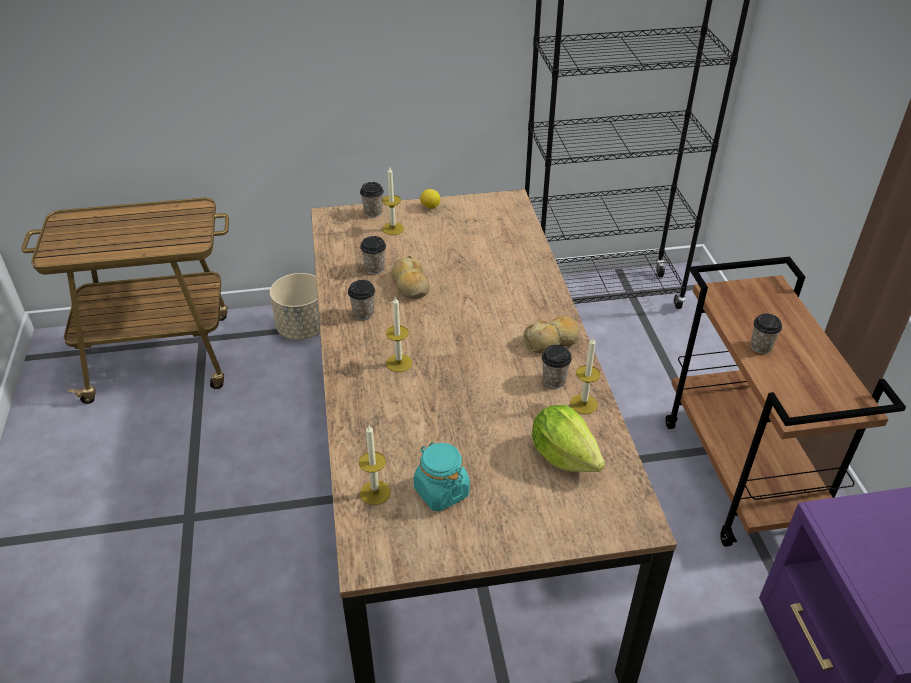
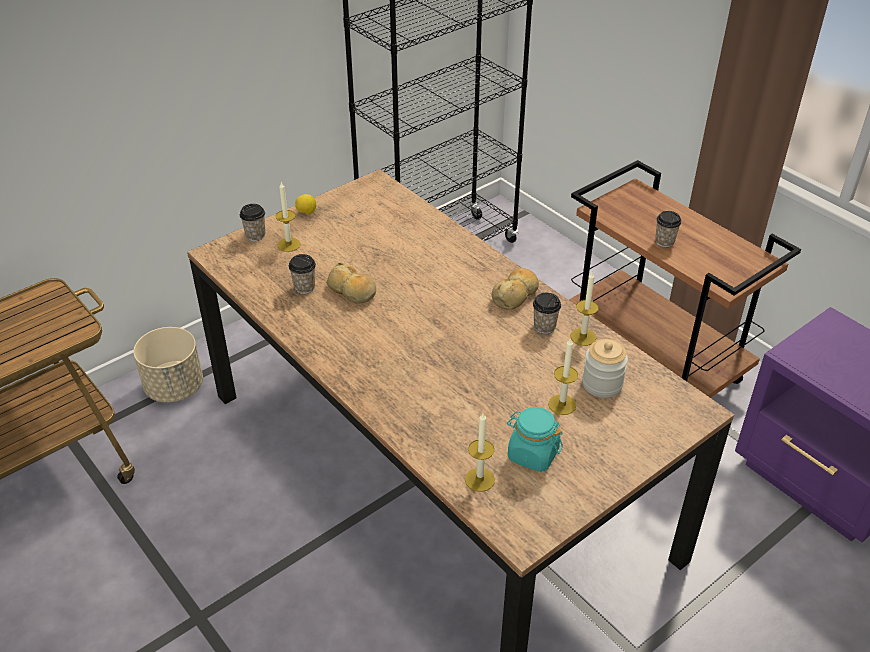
camera: 30 degrees left, 0 degrees up
(363, 313) = (331, 332): cup -> none
(399, 363) = (403, 363): candle -> candle (562, 404)
(564, 455) = (602, 384): lettuce -> jar

